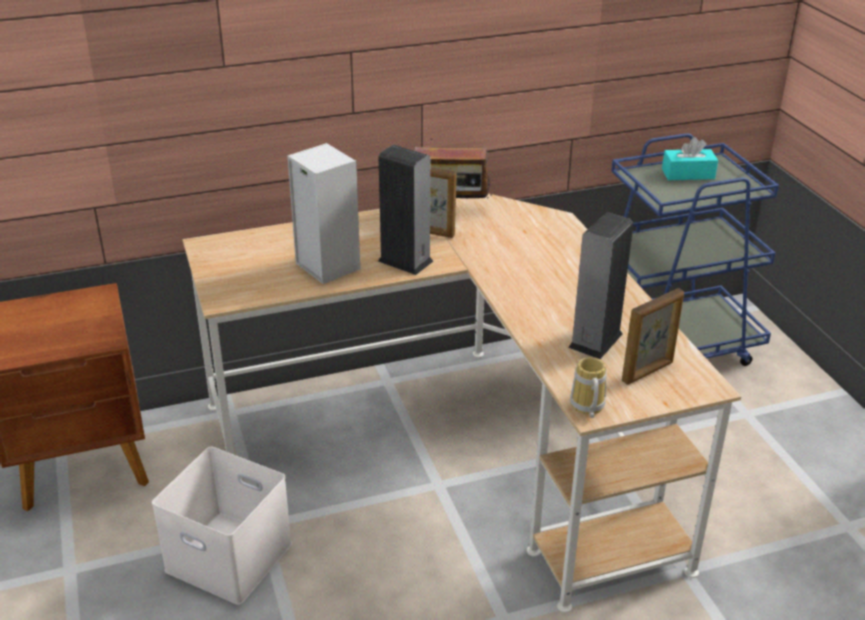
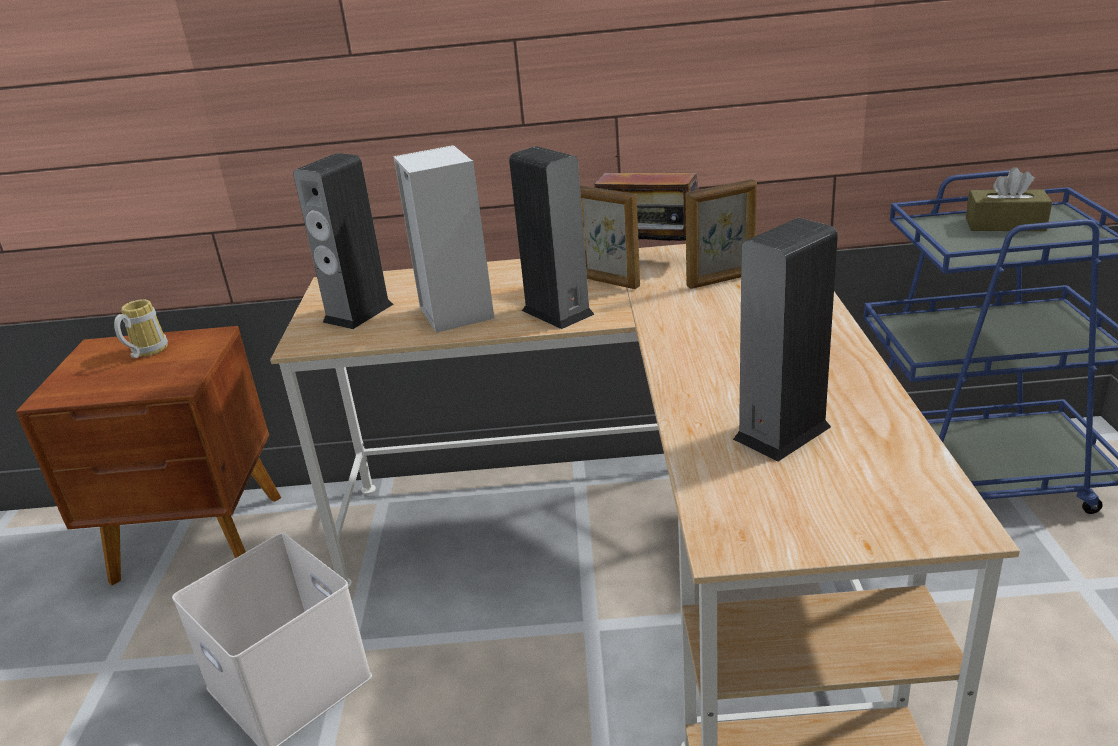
camera: 20 degrees right, 5 degrees down
(248, 270) = (358, 313): none -> speaker
(586, 408) = (721, 537): mug -> mug (145, 352)
(648, 372) = (853, 489): picture frame -> picture frame (721, 280)
(688, 174) = (1005, 224): turquoise tissue box -> brown tissue box

